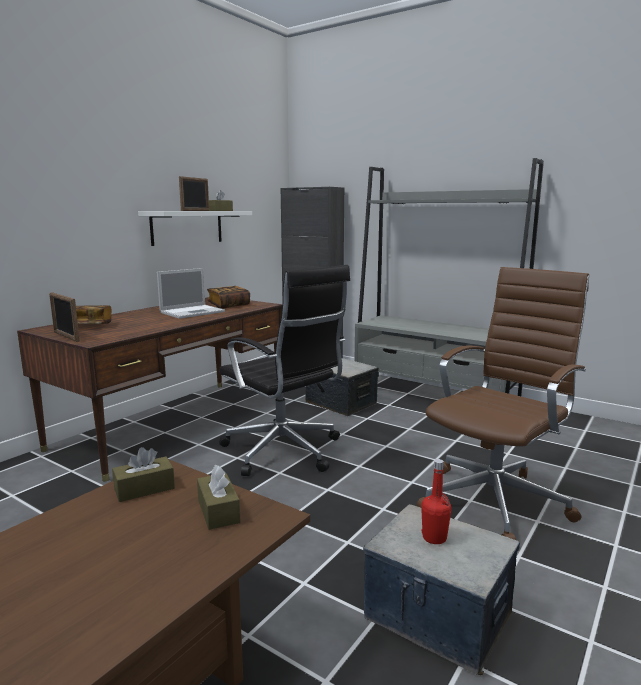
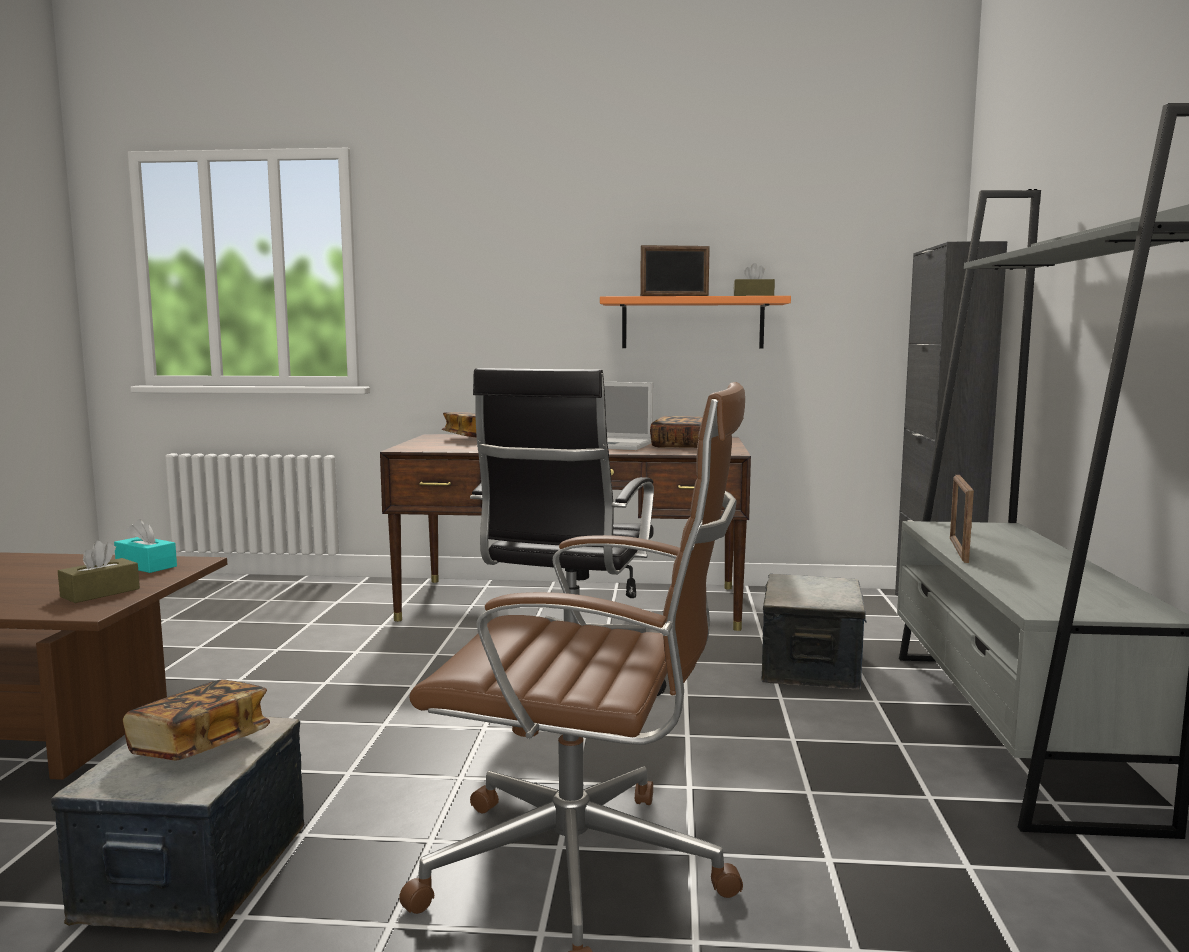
camera: 60 degrees right, 5 degrees down
(66, 337) = (416, 442): picture frame -> picture frame (958, 551)
(144, 489) = (146, 566): brown tissue box -> turquoise tissue box
(187, 227) = (692, 323): white shelf -> orange shelf
(434, 538) = (200, 746): red bottle -> book

